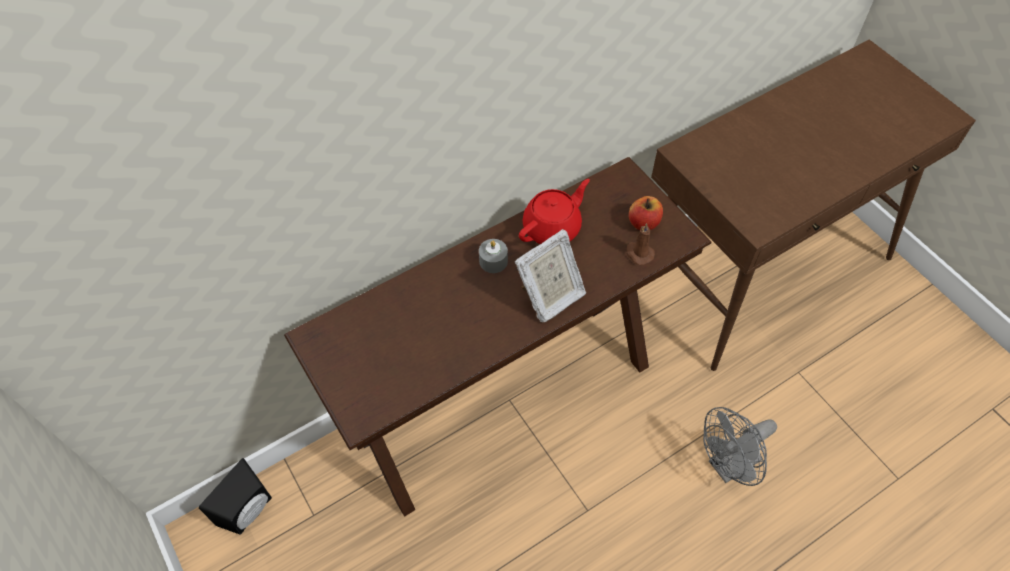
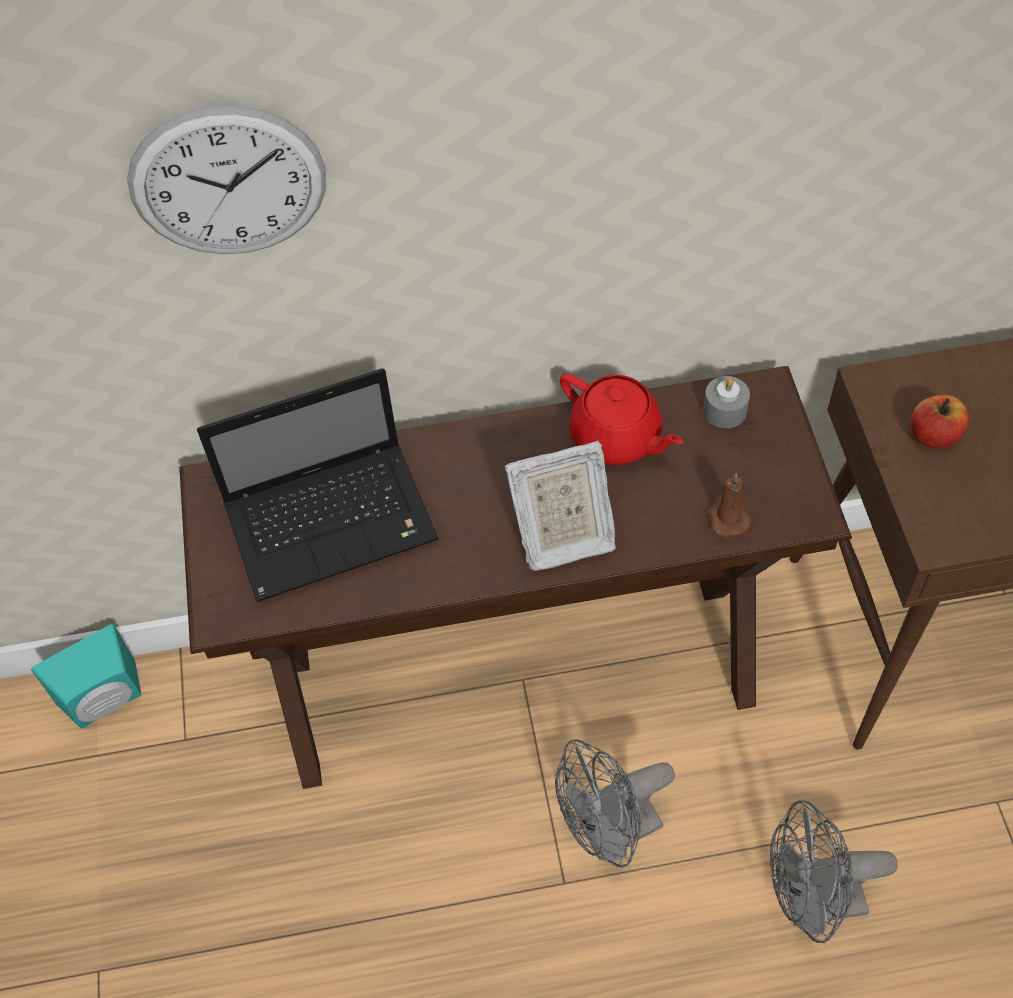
camera: 25 degrees right, 0 degrees up
(250, 511) = (107, 702): black speaker -> turquoise speaker
(305, 125) = (228, 182): none -> wall clock
(404, 334) = (334, 521): none -> laptop
(493, 261) = (506, 458): grey candle -> grey candle (725, 410)
(553, 228) = (616, 438): red teapot -> red teapot turned 60 degrees clockwise
(600, 471) = (609, 833): none -> grey fan
(644, 223) = (758, 473): apple -> apple (934, 435)

